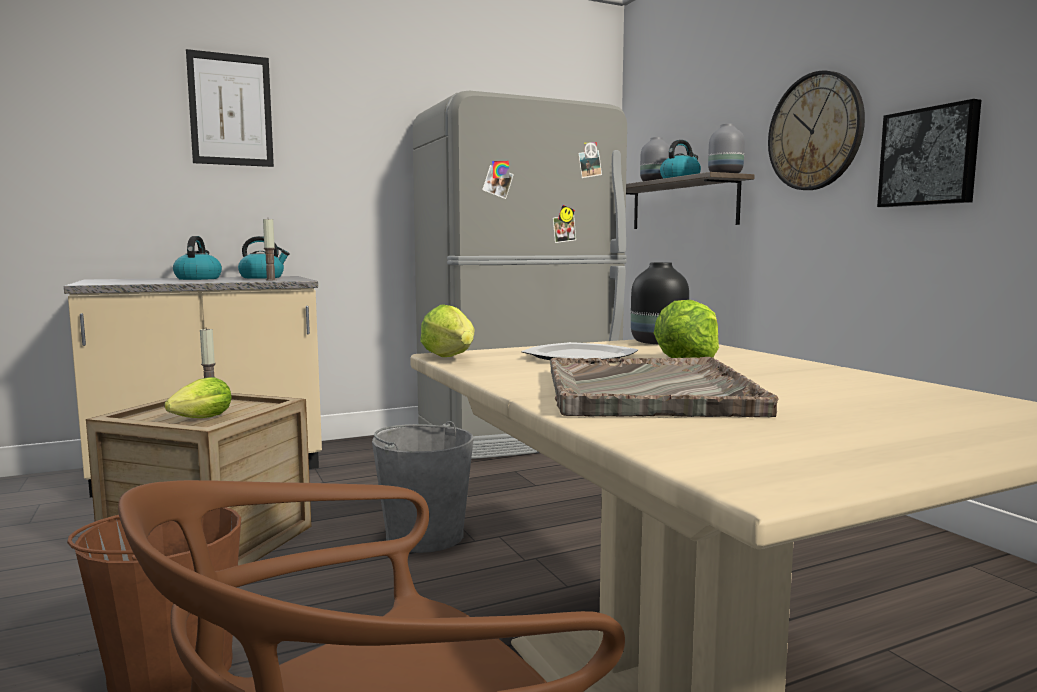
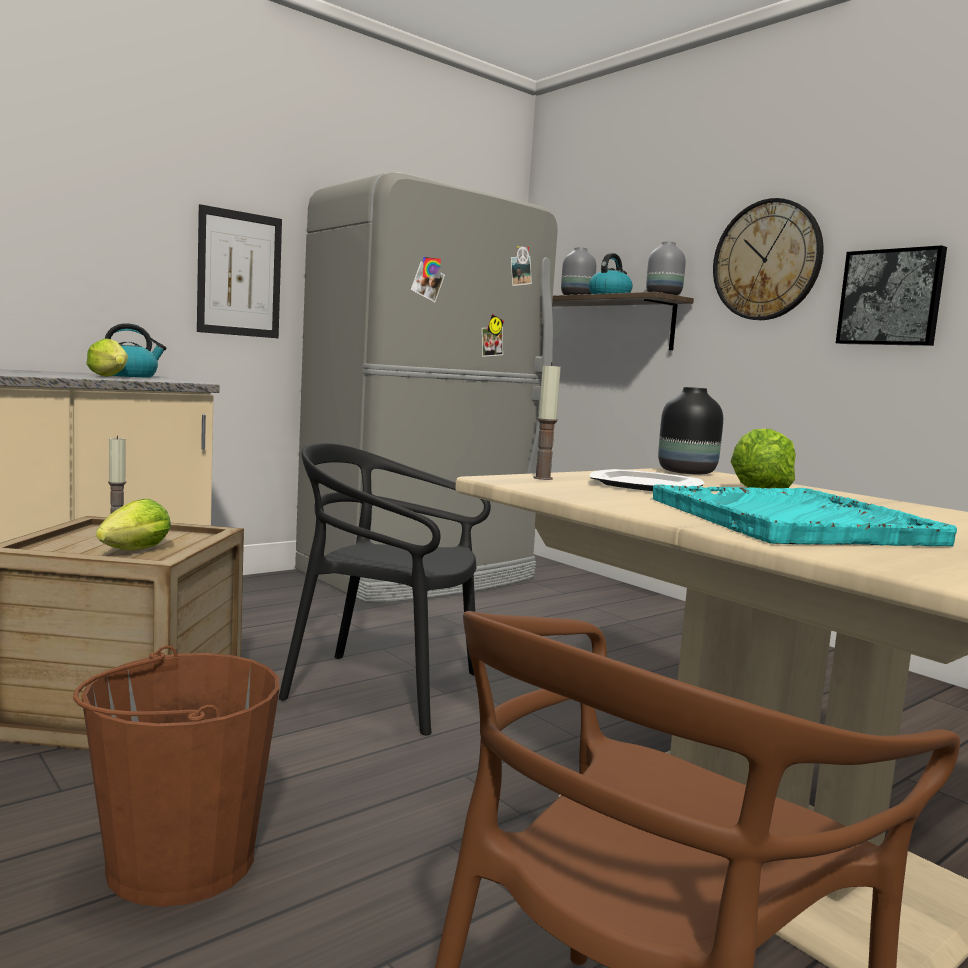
camera: 15 degrees left, 0 degrees up
(198, 278) = (47, 372): kettle -> none
(231, 110) = (89, 158): picture -> picture (239, 274)
(270, 280) = (156, 380): candle -> candle (542, 478)
(424, 536) = (384, 689): grey bucket -> black chair
(451, 358) = (516, 482): lettuce -> lettuce (110, 377)
(646, 391) = (789, 521): grey tray -> turquoise tray

